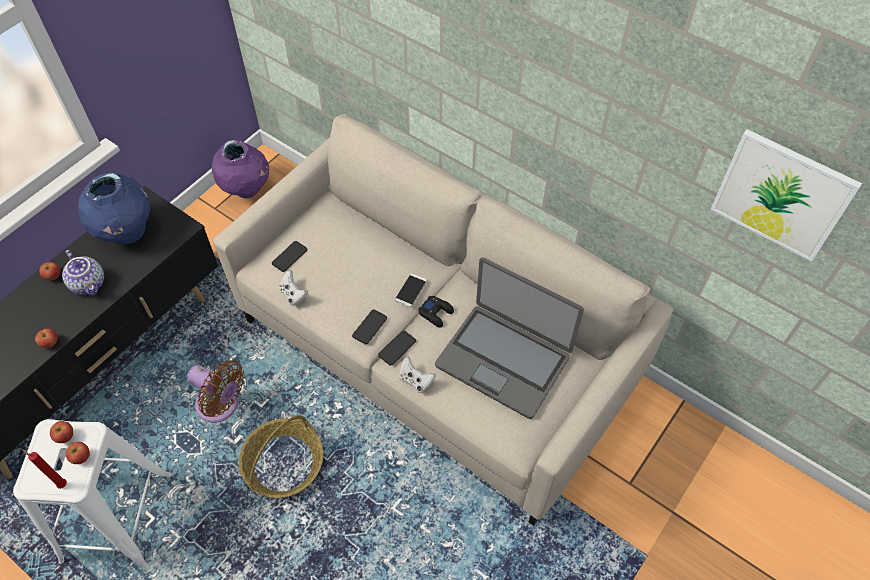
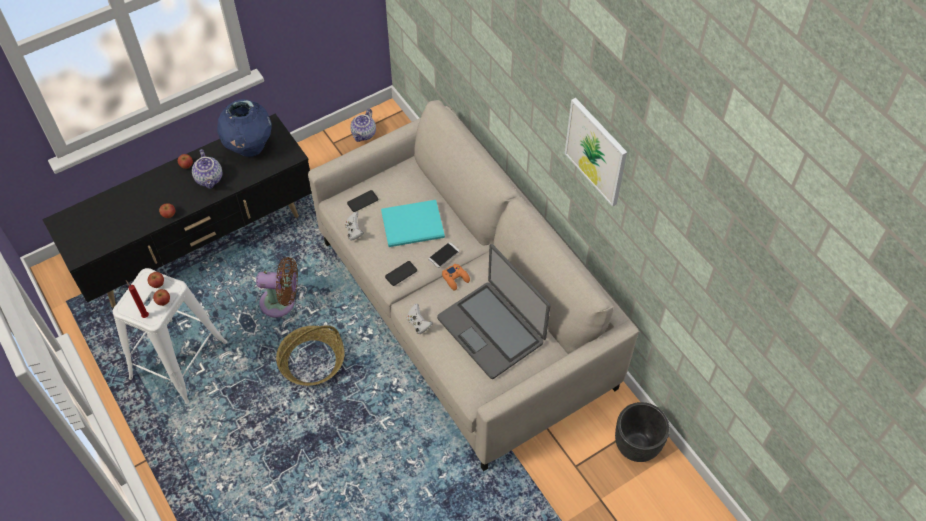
camera: 20 degrees right, 0 degrees up
(221, 406) = (281, 303): brown fan -> brown fan turned 45 degrees counterclockwise
(246, 189) = (364, 134): purple vase -> teapot
(362, 267) = (414, 226): none -> turquoise book
(397, 348) = (415, 295): phone -> none
(436, 313) = (456, 278): black game controller -> orange game controller
(683, 436) = (637, 445): none -> black planter
(781, 195) = (696, 260): picture -> picture (596, 151)

